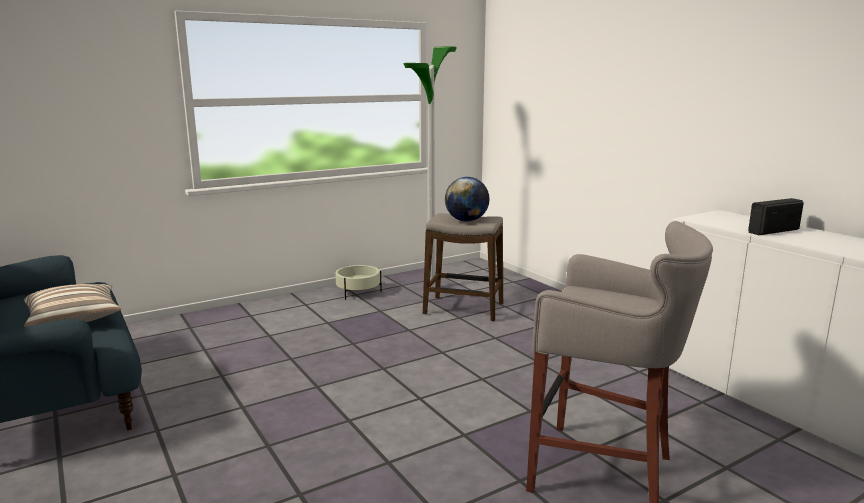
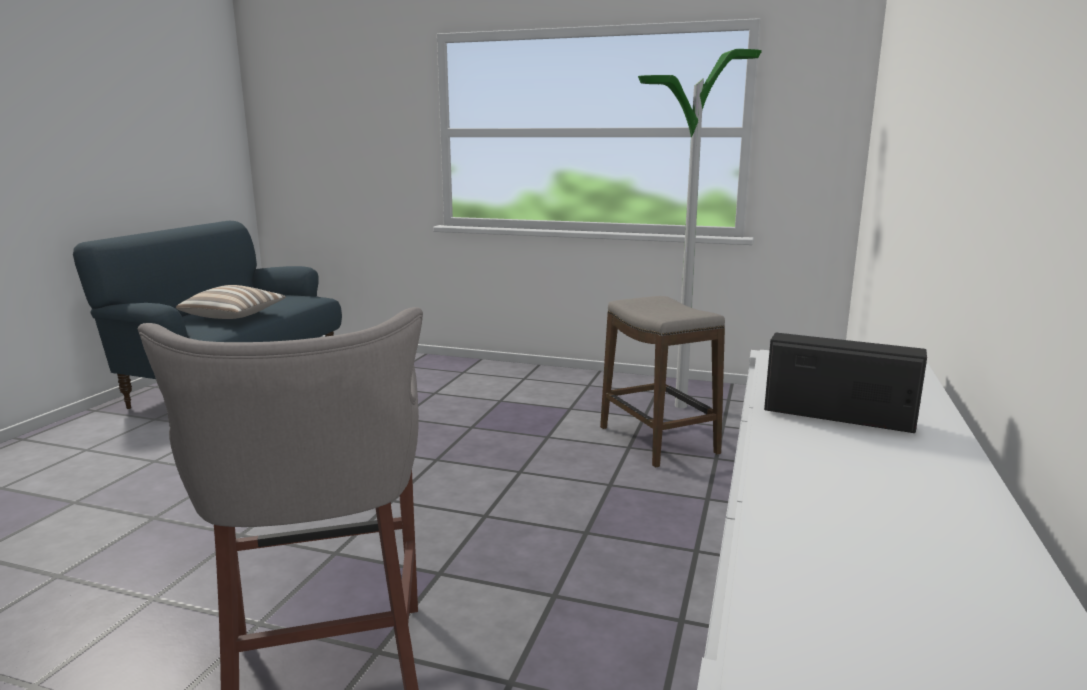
camera: 50 degrees right, 0 degrees up
(358, 292) = (596, 384): beige planter -> none
(466, 221) = (659, 309): globe -> none

